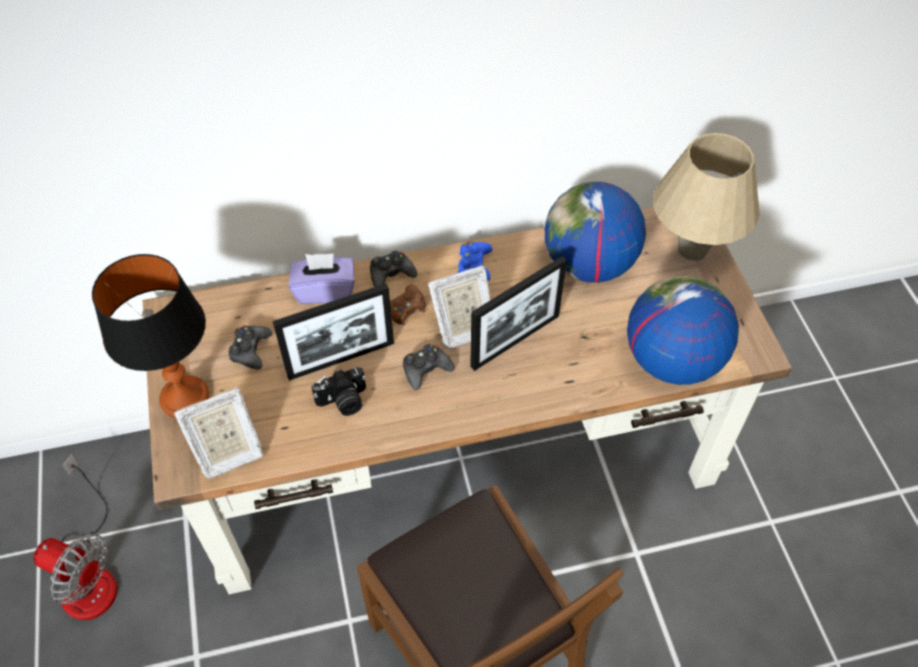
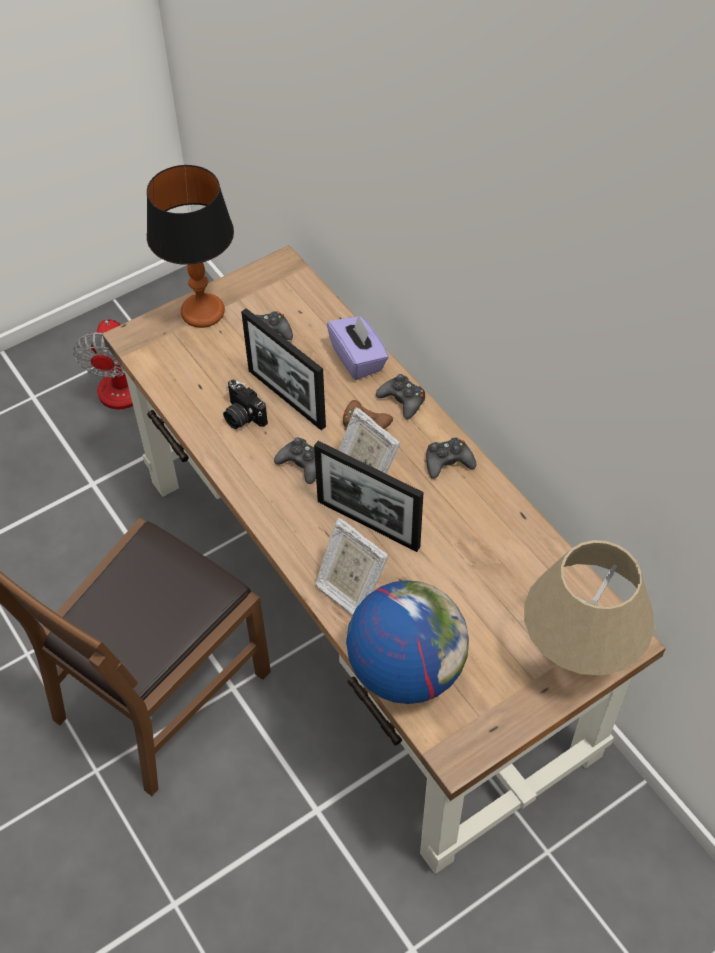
camera: 70 degrees right, 0 degrees up
(227, 453) = (161, 359): picture frame -> picture frame (349, 588)
(474, 265) = (448, 462): blue game controller -> black game controller
(588, 265) = (500, 560): globe -> none

